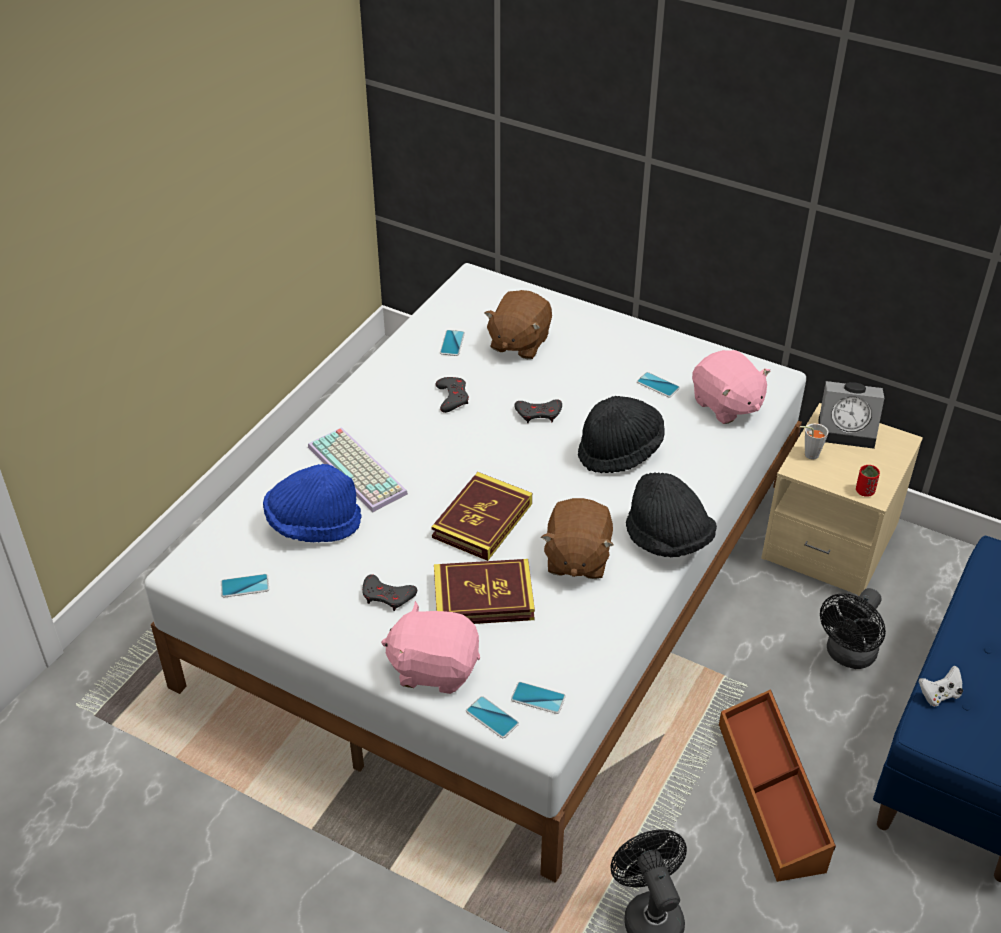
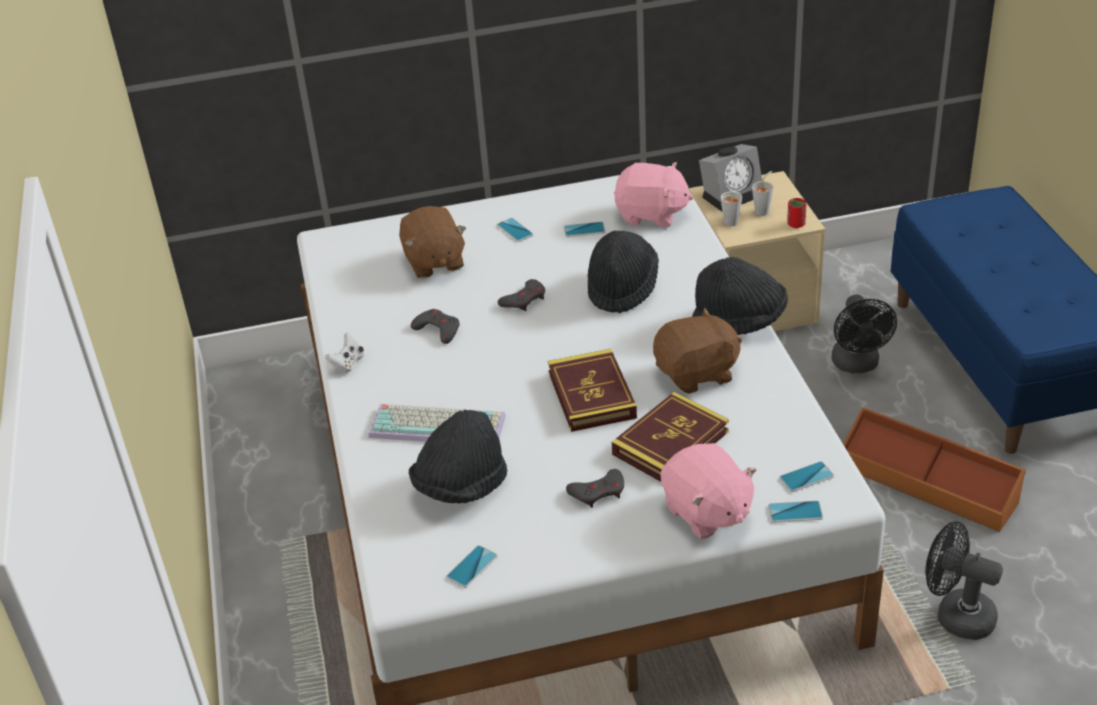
camera: 40 degrees left, 5 degrees down
(313, 524) = (461, 486): blue hat -> black hat
(434, 668) = (706, 512): pink plush toy -> pink plush toy turned 90 degrees counterclockwise
(452, 343) = (378, 293): phone -> phone (515, 230)
(576, 558) = (697, 374): brown plush toy -> brown plush toy turned 75 degrees counterclockwise
(854, 462) = (764, 210): none -> grey cup
(939, 695) = (1008, 312): white game controller -> white game controller (347, 363)

